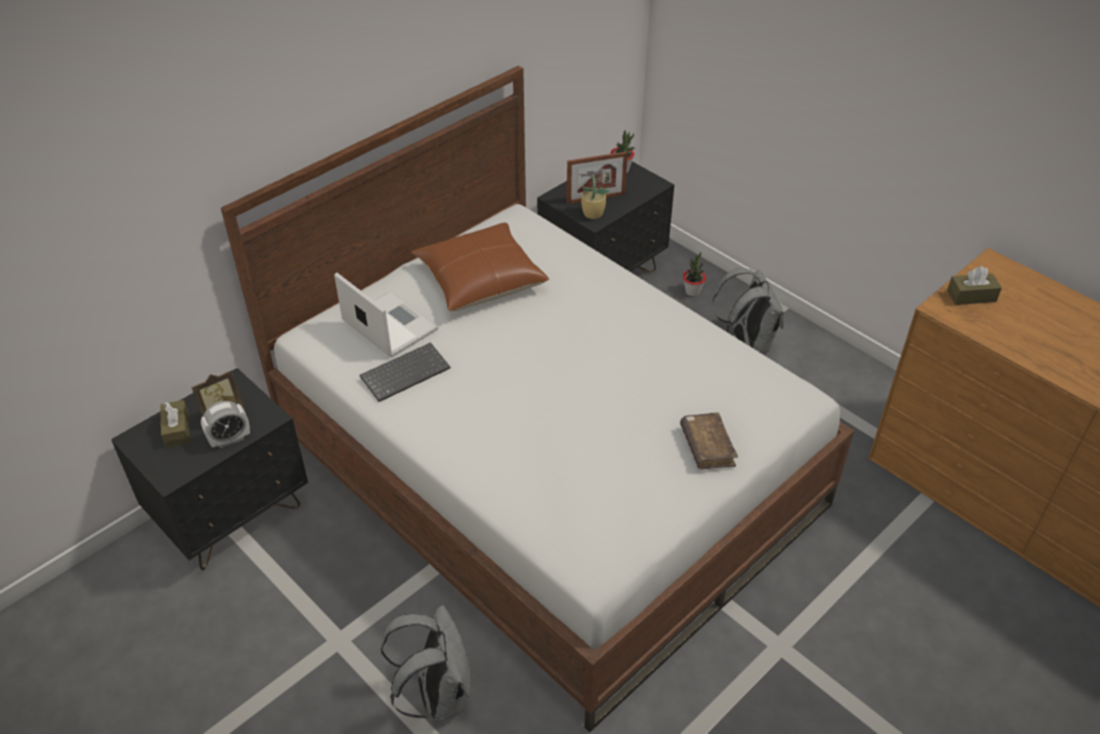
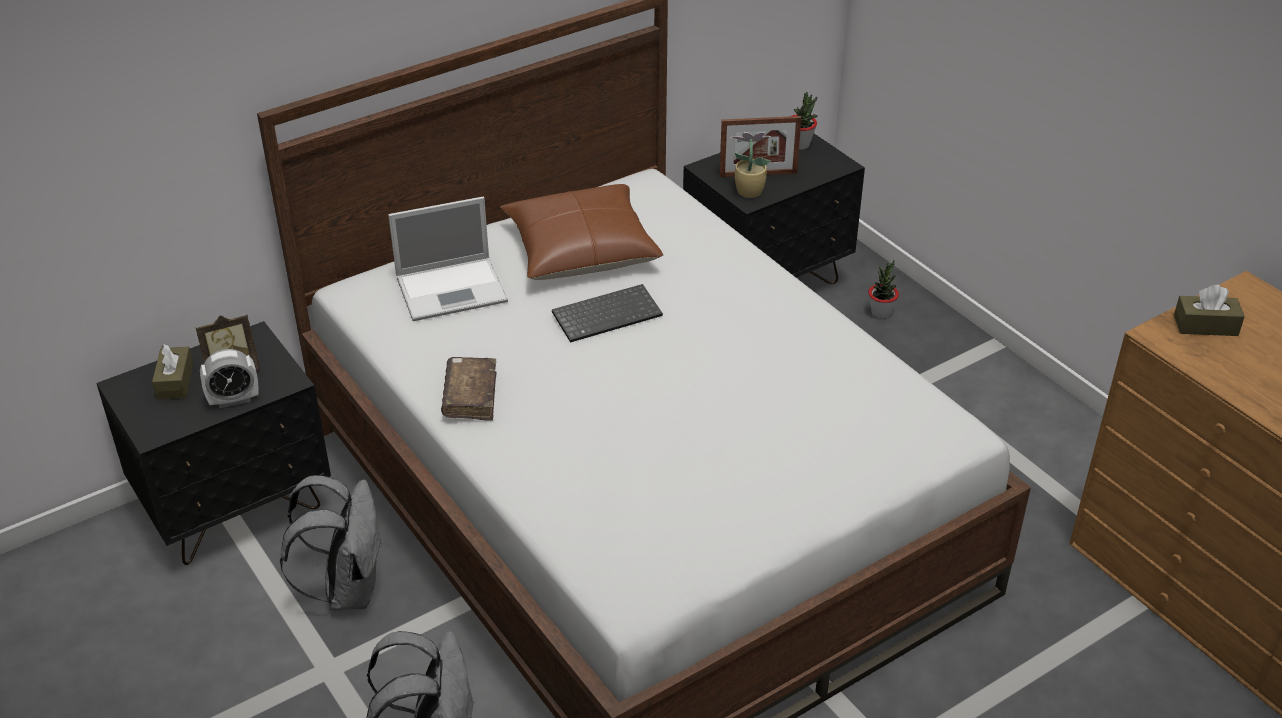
camera: 10 degrees right, 5 degrees down
(388, 324) = (453, 289): laptop -> laptop turned 105 degrees clockwise
(405, 372) = (460, 344): keyboard -> keyboard (607, 314)
(707, 447) = (816, 474): brown book -> brown book (470, 396)
(747, 343) = (938, 383): grey backpack -> grey backpack (348, 589)

